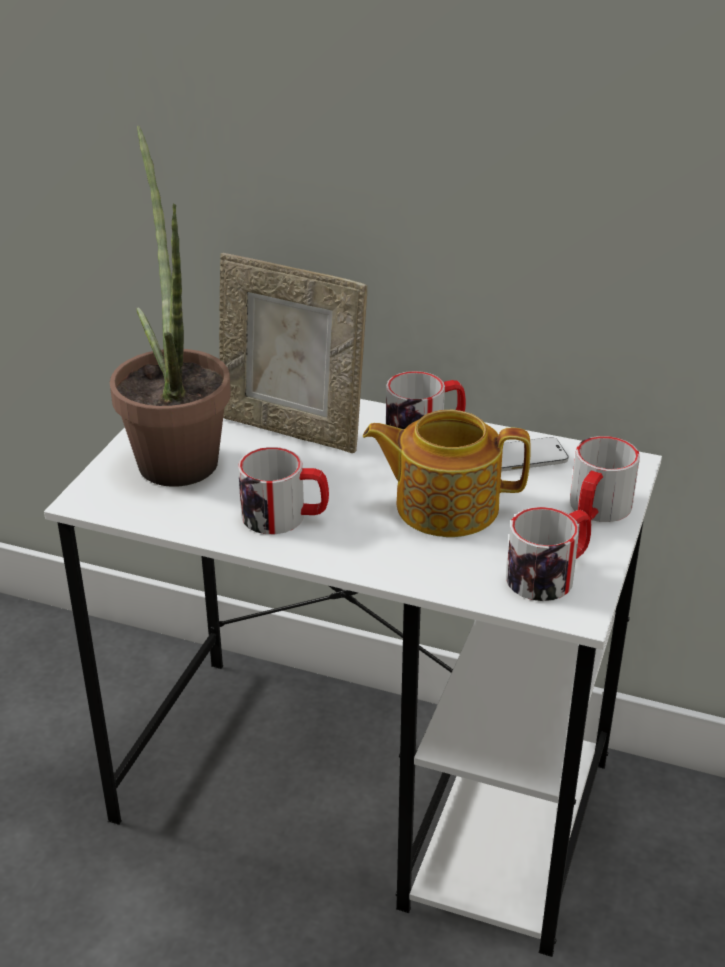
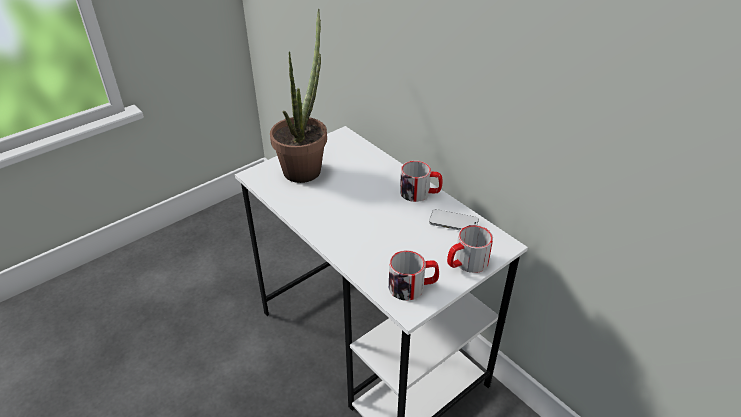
camera: 30 degrees right, 5 degrees up
(285, 516) = (322, 212): mug -> none
(292, 429) = (362, 171): picture frame -> none
(444, 505) = (396, 233): teapot -> none

